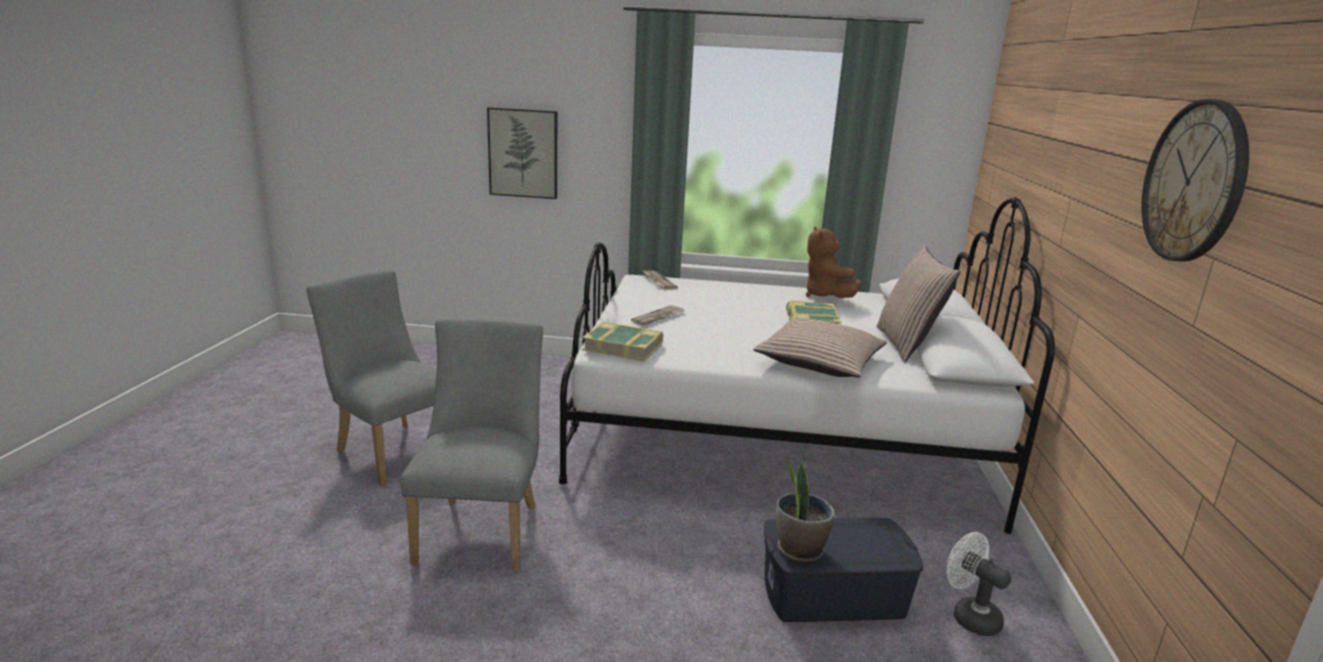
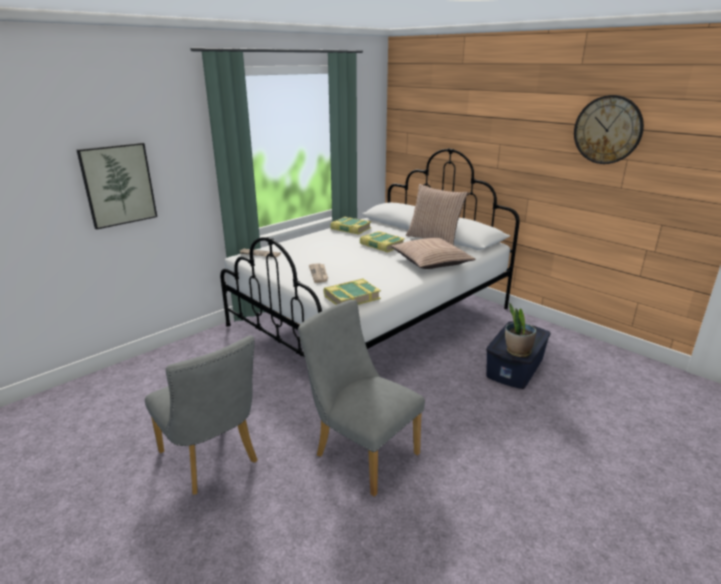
camera: 50 degrees left, 5 degrees up
(391, 450) = (212, 460): grey chair -> grey chair turned 120 degrees counterclockwise
(826, 296) = (350, 229): brown plush toy -> book
(969, 616) = (550, 345): white fan -> none

